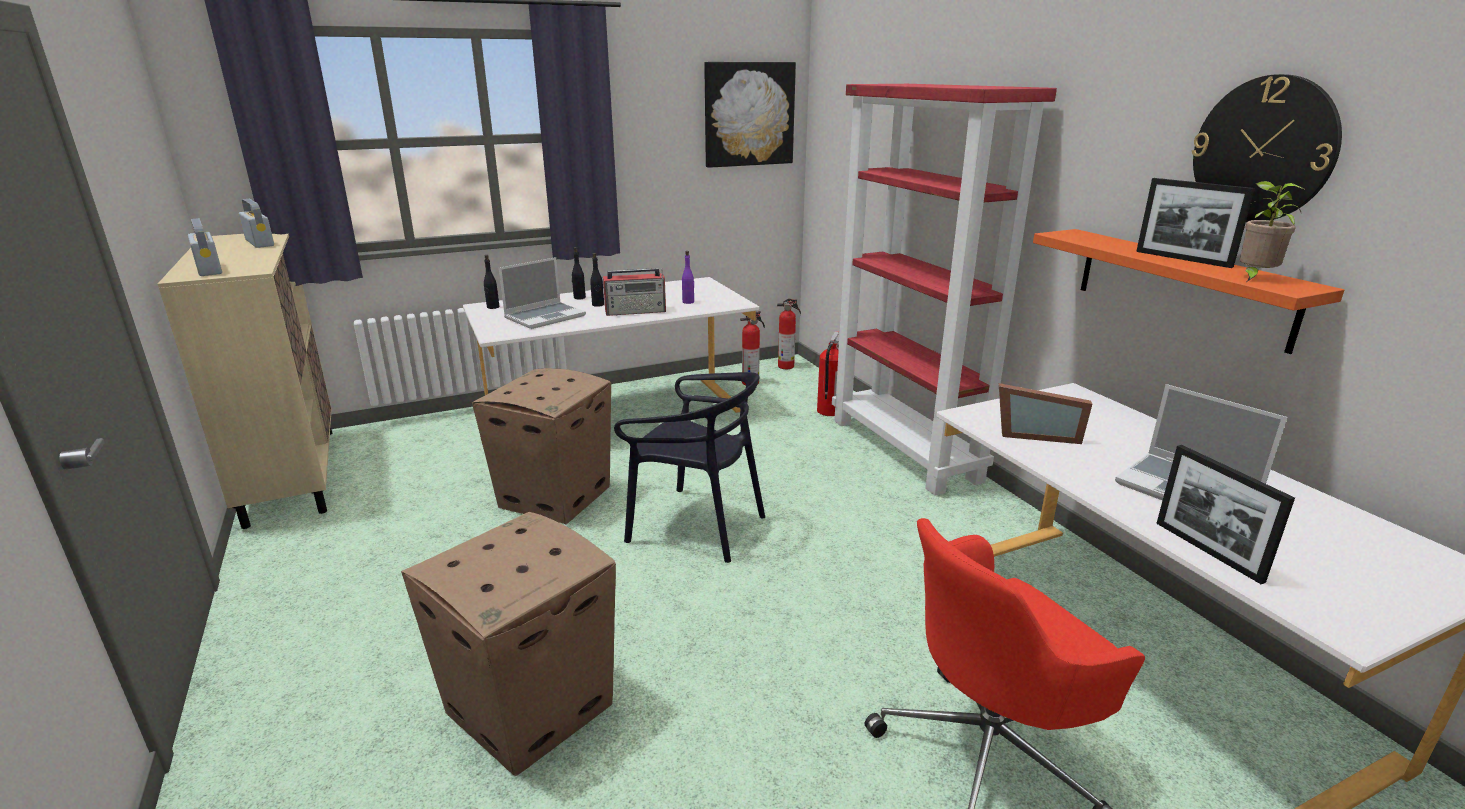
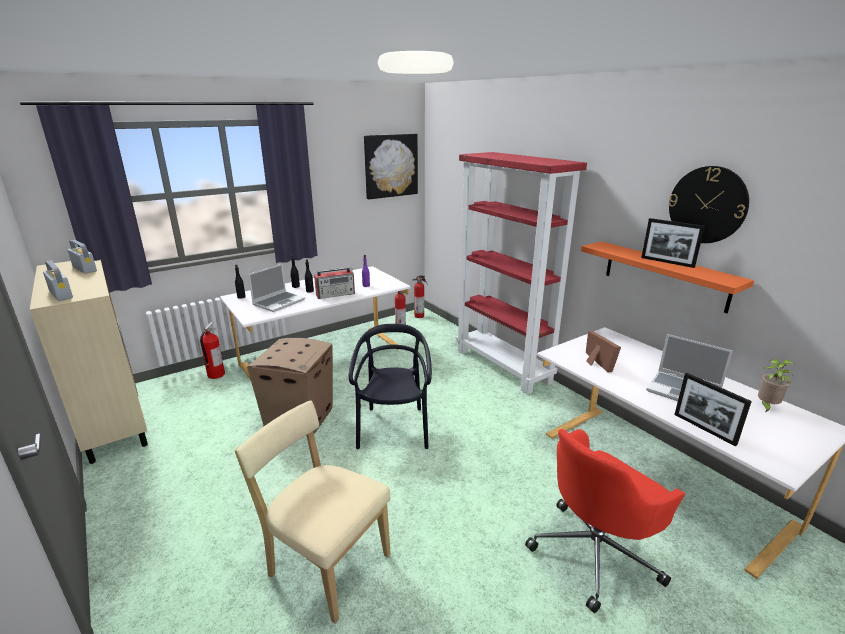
camera: 10 degrees left, 0 degrees up
(532, 707) = (325, 563): cardboard box -> beige chair
(696, 526) = (393, 429): black chair -> black chair turned 105 degrees counterclockwise
(828, 411) = (452, 344): fire extinguisher -> fire extinguisher (215, 375)
(1035, 434) = (595, 363): picture frame -> picture frame turned 105 degrees counterclockwise
(1254, 278) = (708, 275): potted plant -> potted plant (766, 406)

